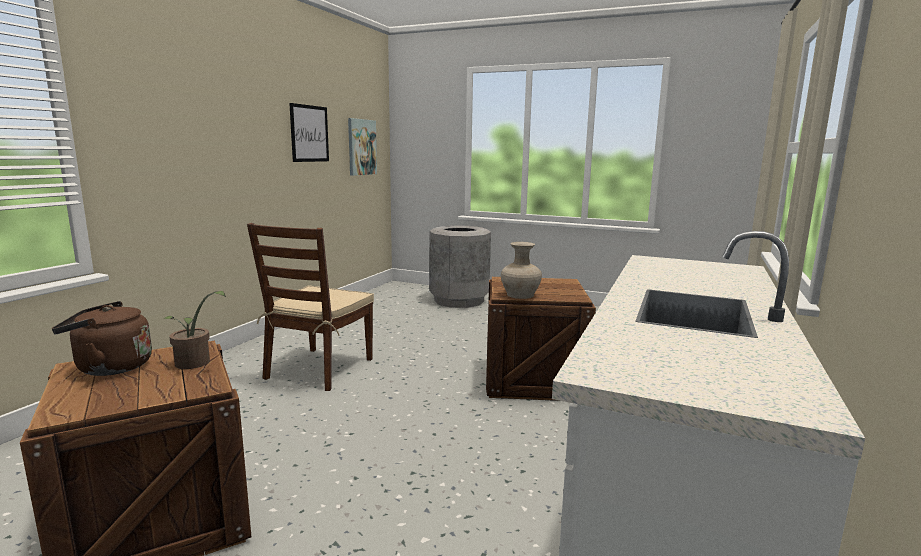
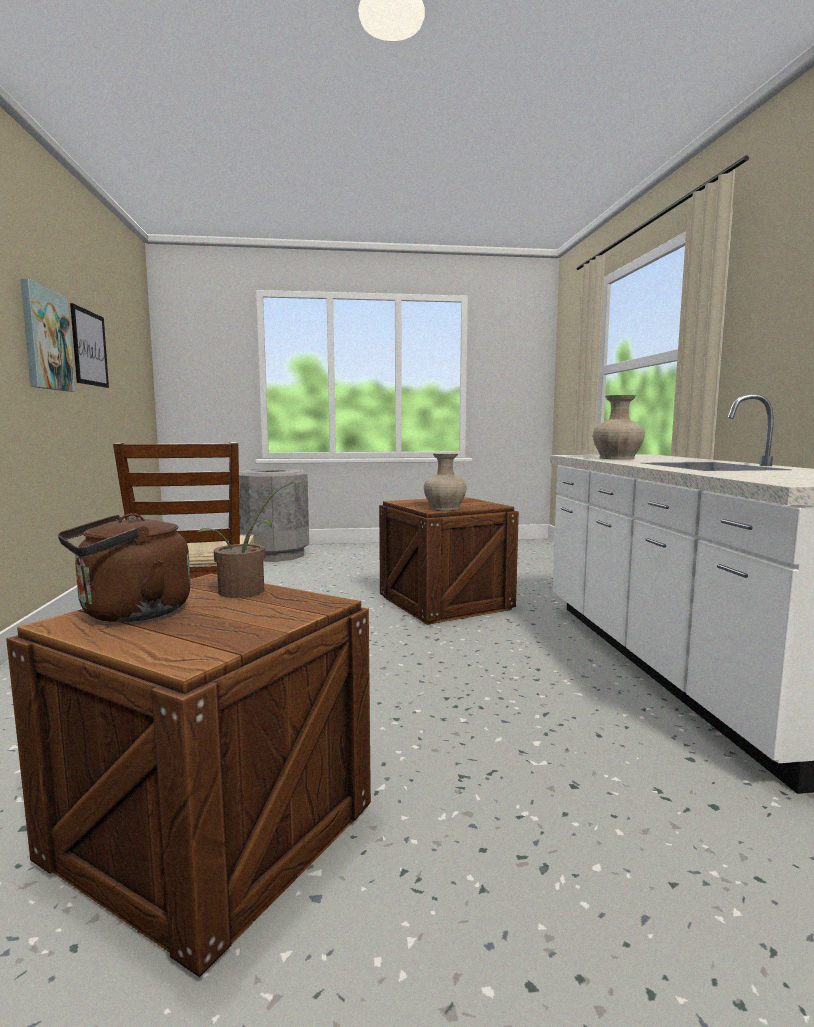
camera: 30 degrees left, 5 degrees down
(361, 147) = (133, 375): picture -> picture (46, 339)
(664, 274) = (617, 458): none -> beige vase

